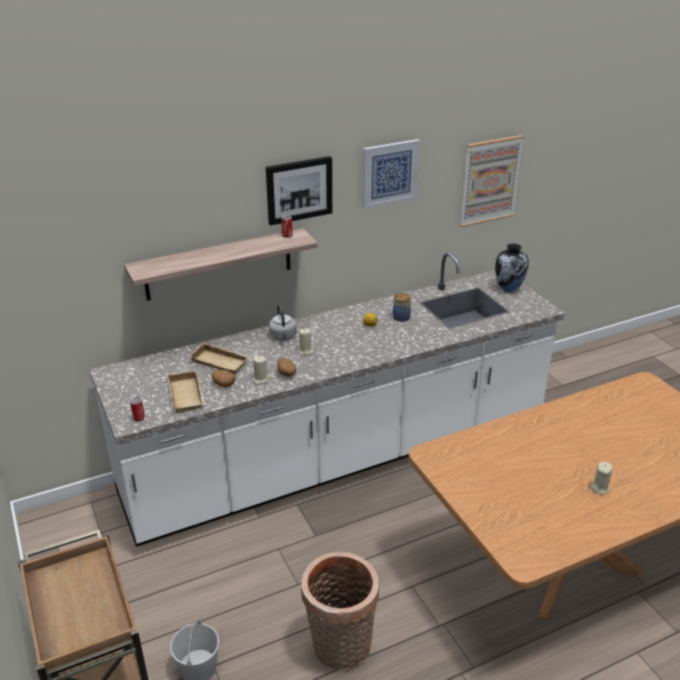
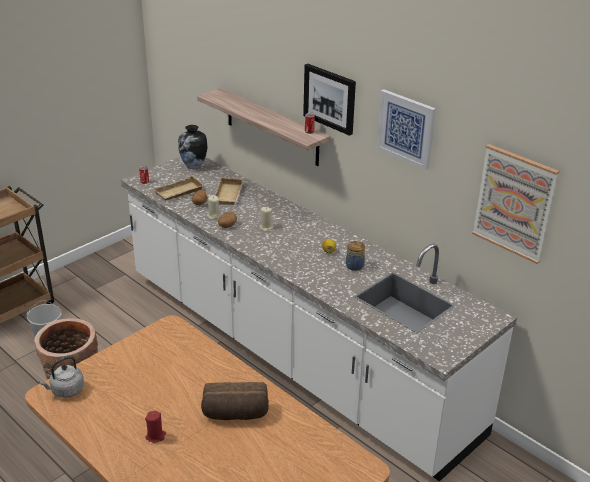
camera: 70 degrees right, 0 degrees up
(283, 337) = (281, 213): grey kettle -> grey kettle (66, 391)
(509, 289) = (469, 327): vase -> vase (193, 166)
(575, 435) = (235, 414): none -> bread
(599, 488) = (155, 436): beige candle -> red candle

